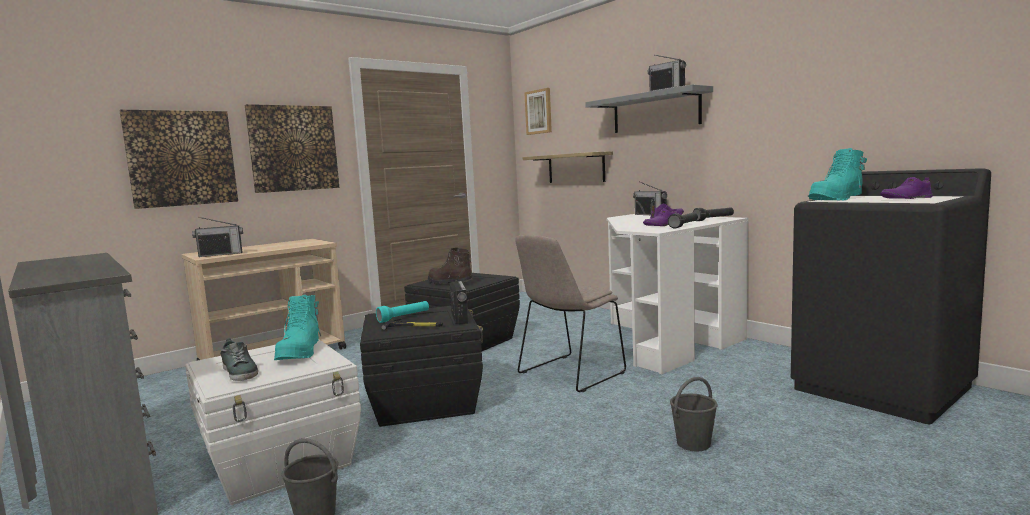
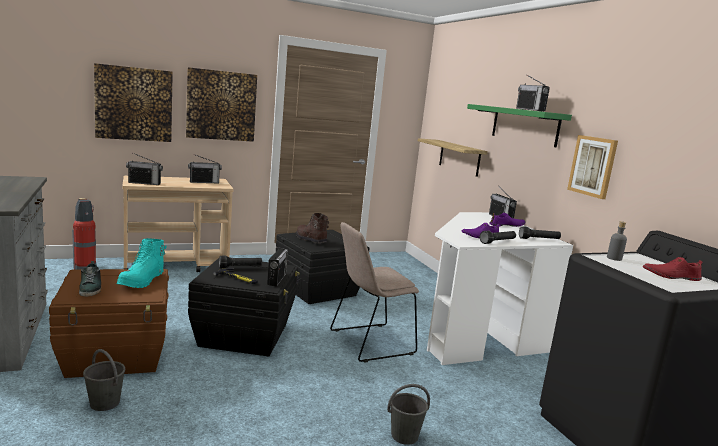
camera: 15 degrees right, 5 degrees up
(149, 385) = (84, 267): none -> fire extinguisher
(282, 462) = (116, 355): white storage box -> brown storage box
(293, 243) = (204, 182): none -> radio
(404, 317) = (240, 267): turquoise flashlight -> black flashlight
(539, 112) = (442, 99): picture -> picture (593, 166)
(655, 112) = (524, 125): grey shelf -> green shelf
(837, 199) = (614, 258): turquoise boot -> grey bottle
(906, 198) = (670, 276): purple shoe -> red shoe

